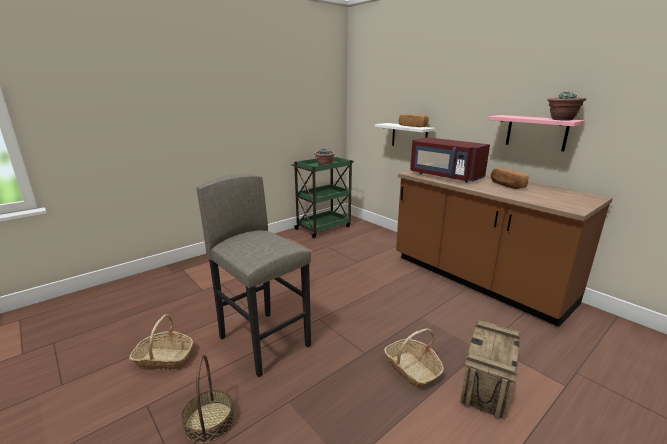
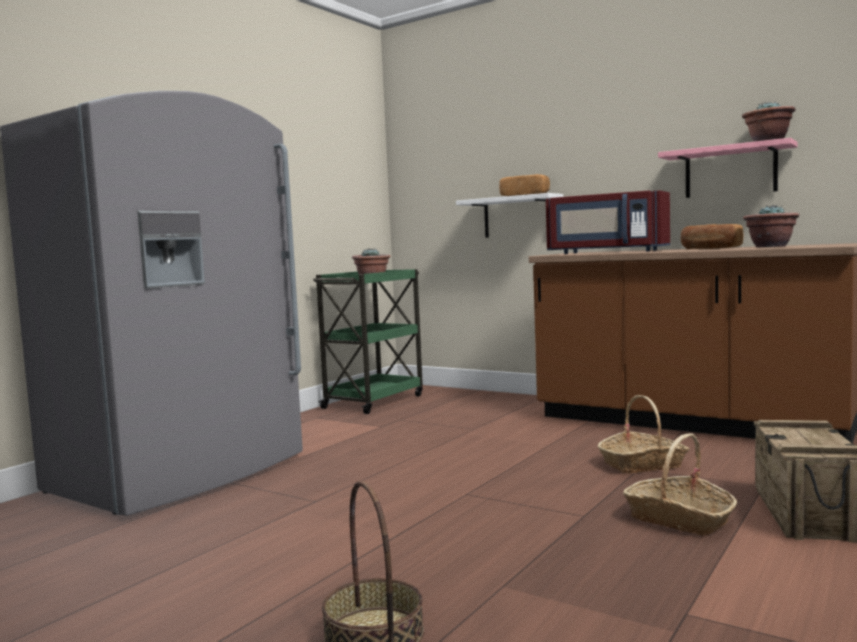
camera: 15 degrees left, 15 degrees down
(164, 358) = (200, 582): basket -> basket (642, 464)
(204, 272) = (182, 474): none -> grey fridge
(264, 341) = (389, 531): grey stool -> none
(541, 195) = (770, 246): none -> potted plant

